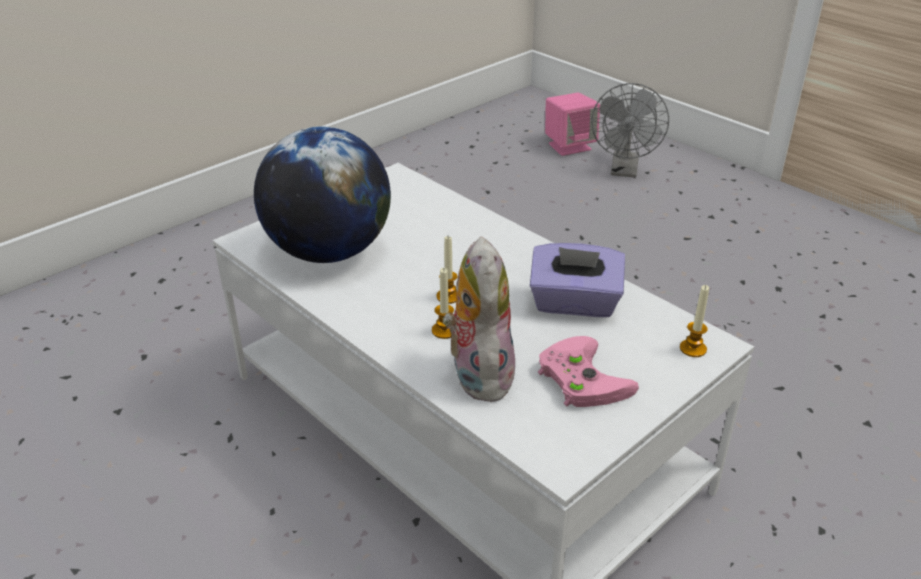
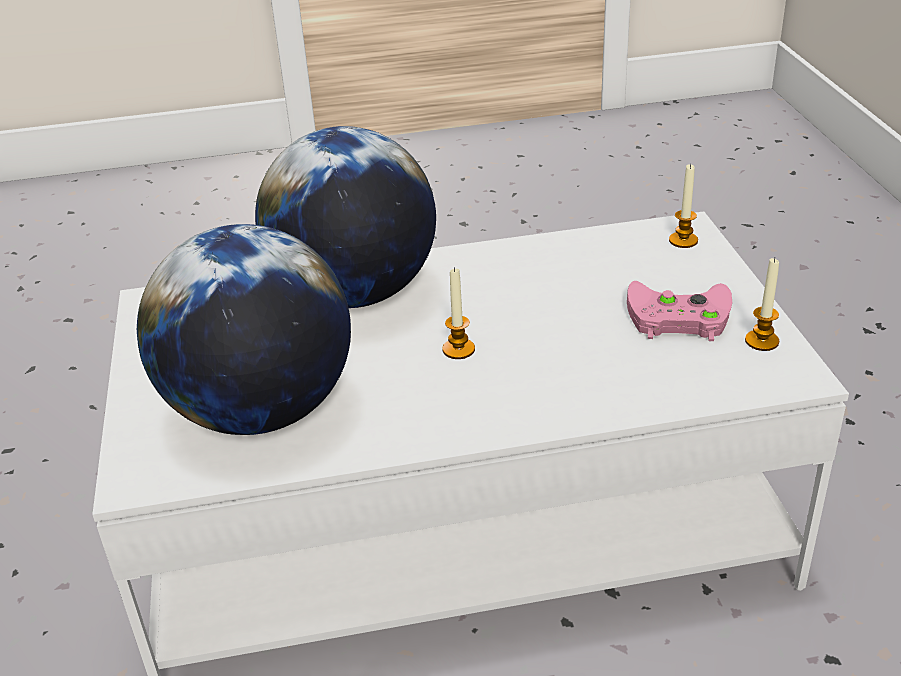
camera: 55 degrees left, 0 degrees up
(444, 331) = (520, 374): candle -> candle (761, 341)
(470, 235) = (355, 293): none -> globe
(478, 374) = (617, 377): plush toy -> none
(569, 146) = (74, 225): pink speaker -> none
(574, 304) = (553, 275): purple tissue box -> none
(624, 171) = (173, 214): grey fan -> none

